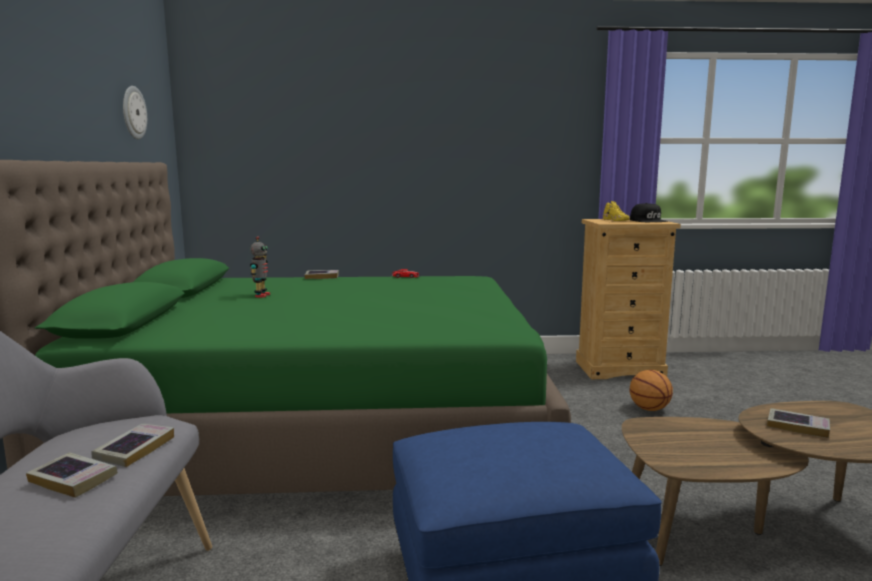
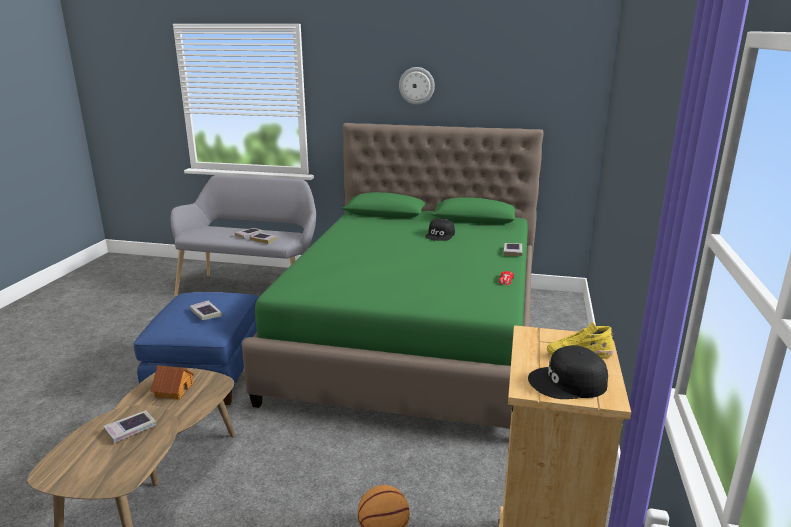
camera: 105 degrees right, 10 degrees up
(133, 112) = (524, 91): wall clock -> wall clock (416, 85)
(261, 295) = (440, 235): toy robot -> black cap
(536, 432) = (205, 313): none -> book
(694, 448) = (173, 390): none -> toy house

